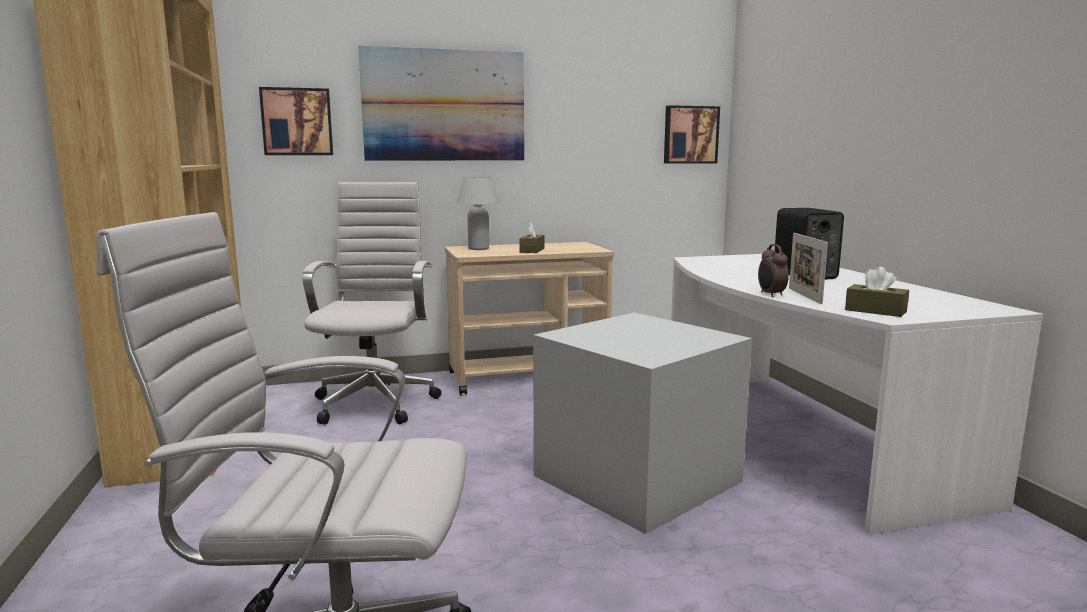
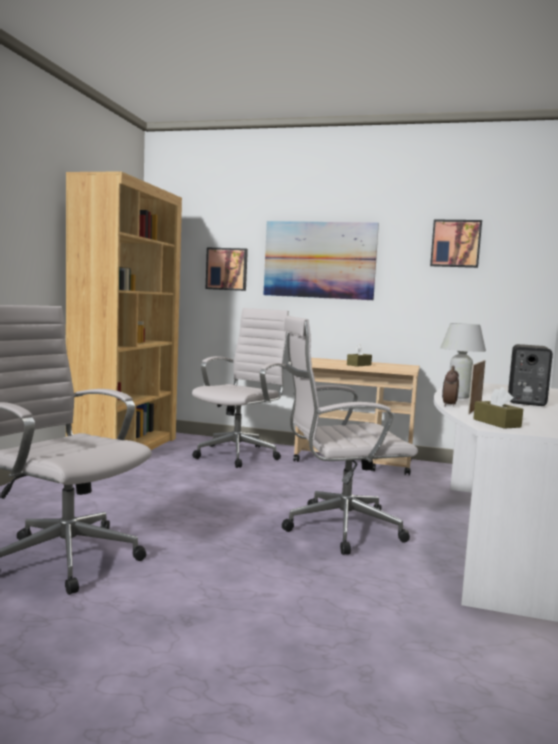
camera: 30 degrees right, 5 degrees down
(478, 249) = (326, 360): white table lamp -> white table lamp (458, 396)
(633, 478) = (337, 528): grey storage box -> white office chair
(690, 135) = (520, 286): picture -> picture (455, 243)

